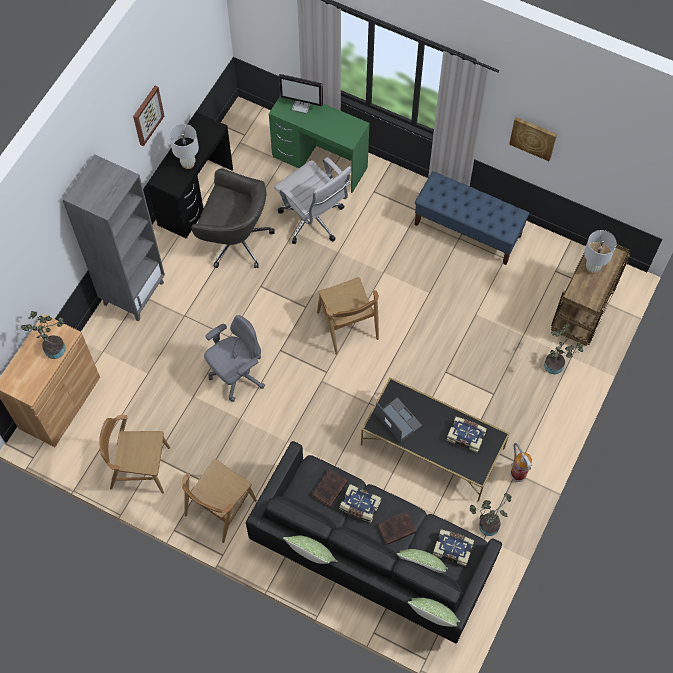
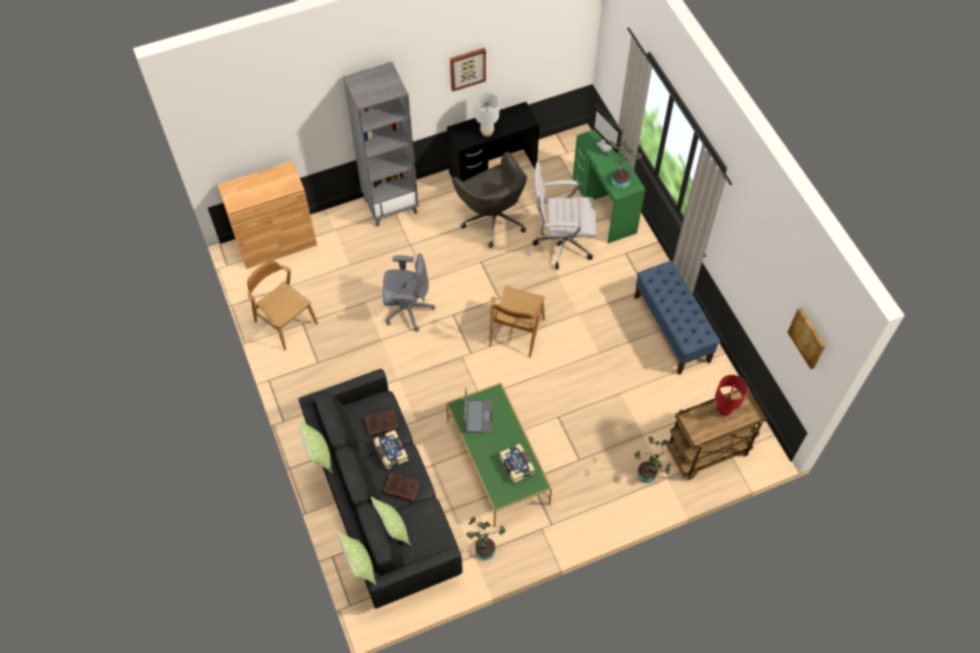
camera: 40 degrees right, 5 degrees down
(53, 347) = (277, 186): potted plant -> potted plant (620, 179)
(220, 508) = (311, 388): brown chair -> none
(314, 221) = (561, 244): white office chair -> white office chair turned 90 degrees clockwise
(431, 446) = (497, 461): black coffee table -> green coffee table
(453, 548) = (427, 534): book -> none
(517, 474) = (542, 530): fire extinguisher -> none
(533, 137) = (745, 270): picture -> picture (807, 338)
(592, 267) = (723, 410): white table lamp -> red table lamp

